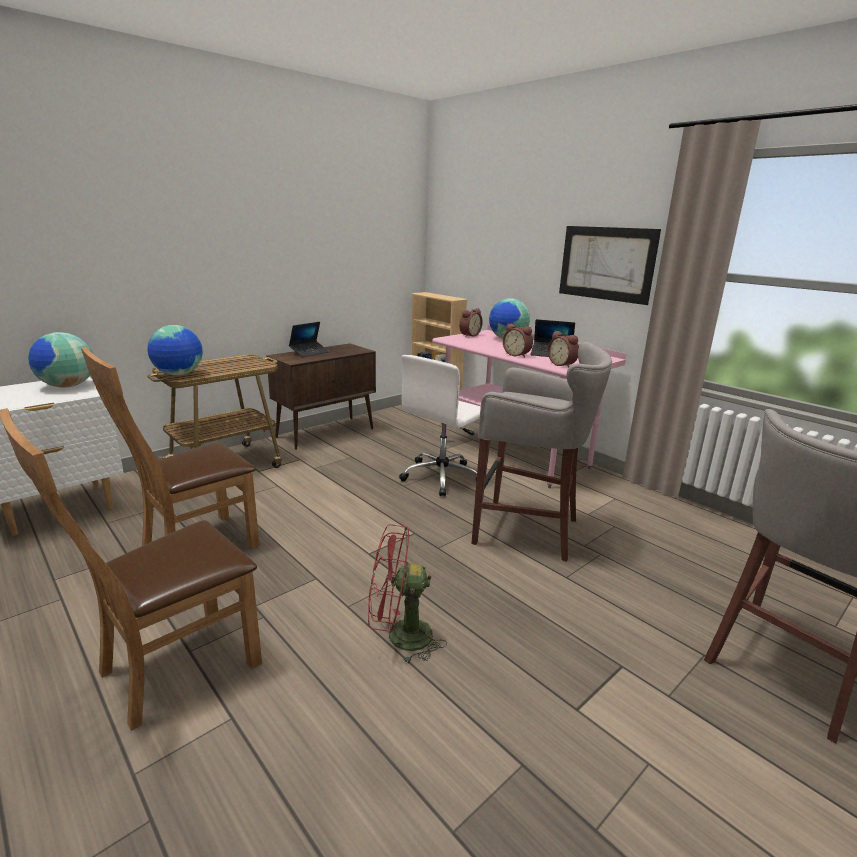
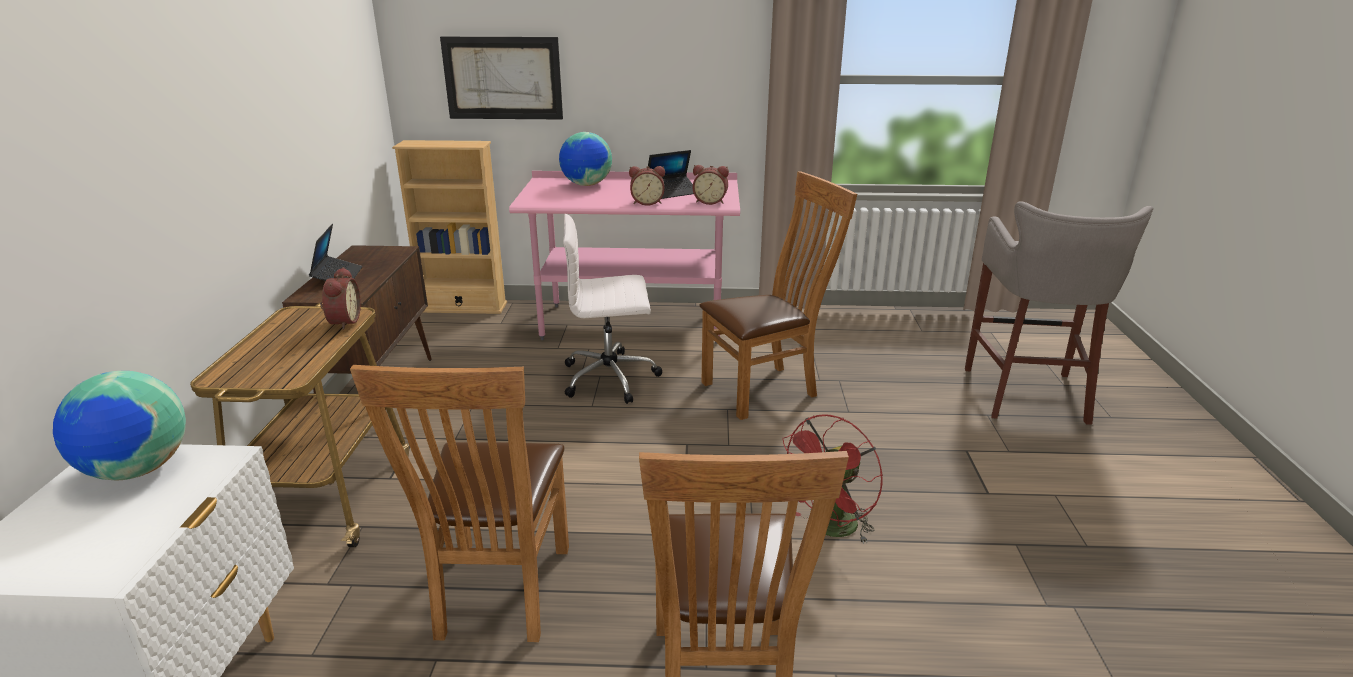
camera: 45 degrees left, 5 degrees up
(179, 374) = (274, 375): globe -> none
(442, 477) = (611, 378): white office chair -> white office chair turned 90 degrees clockwise
(469, 335) = (536, 191): alarm clock -> alarm clock (342, 322)
(529, 530) = (766, 389): grey stool -> brown chair
(606, 263) = (695, 75): picture -> picture (503, 78)

